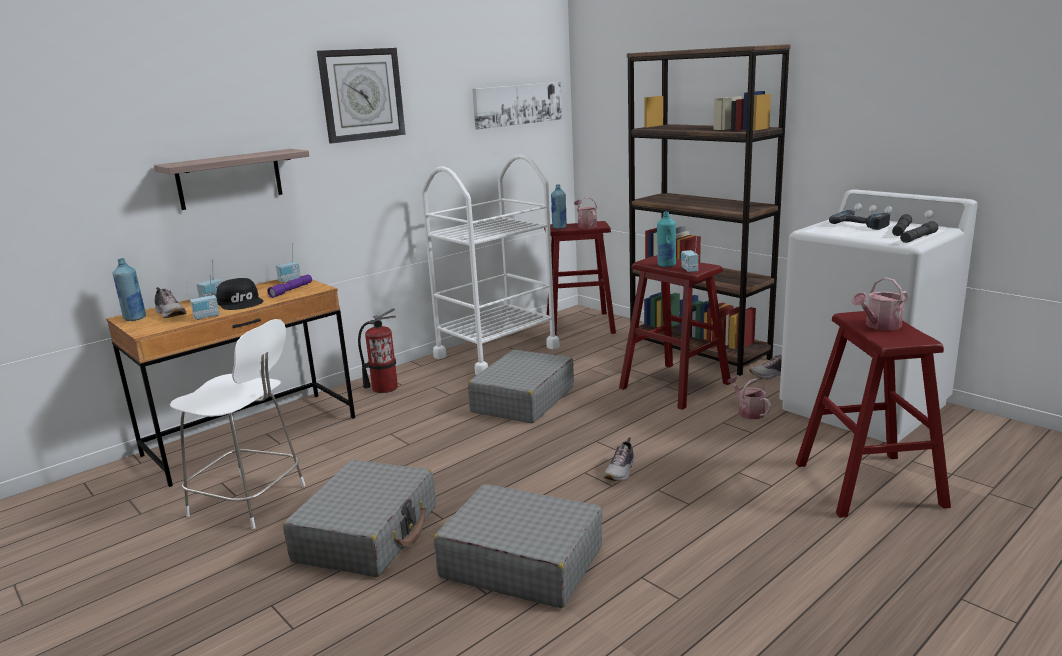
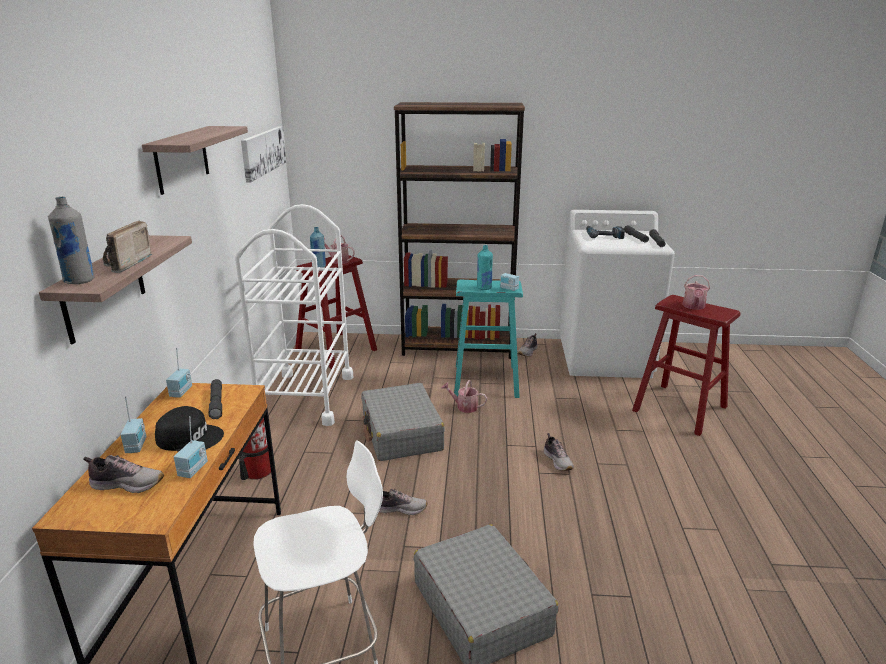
camera: 45 degrees left, 5 degrees up
(135, 318) = (86, 510): blue bottle -> none
(182, 162) = (80, 280): none -> grey bottle
(224, 158) = (123, 264): none -> radio
(291, 290) = (216, 403): purple flashlight -> grey flashlight
(362, 94) = (182, 159): wall clock -> shelf
(430, 448) = (400, 508): none -> shoe
(521, 562) = (612, 560): grey suitcase -> none
(675, 385) = (486, 380): red stool -> turquoise stool
(748, 412) = (557, 384): watering can -> watering can (464, 407)

